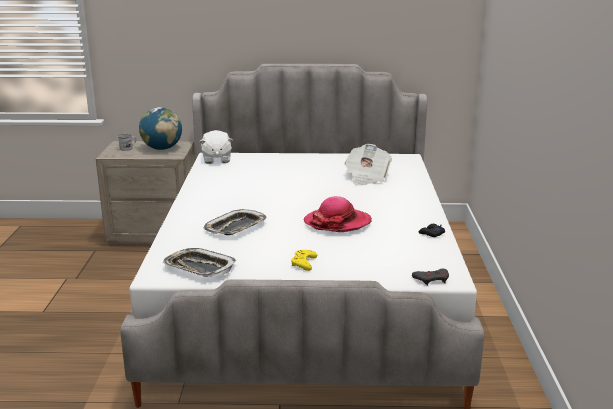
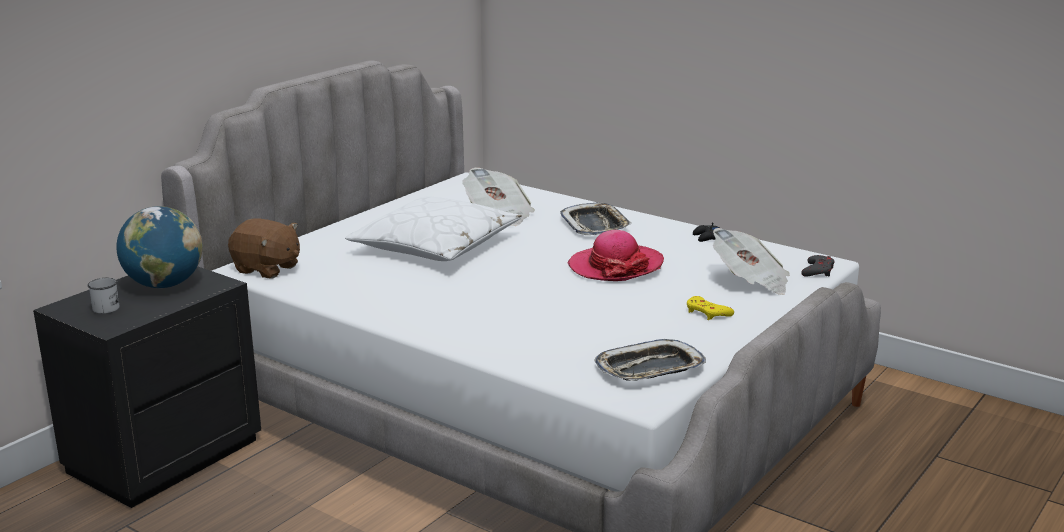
camera: 55 degrees left, 0 degrees up
(154, 234) = (162, 455): beige nightstand -> black nightstand
(216, 159) = (267, 269): white plush toy -> brown plush toy
(236, 227) = (549, 319): tray -> tray (595, 225)
(297, 178) = (436, 246): none -> white pillow
(374, 263) = (750, 282): none -> newspaper

